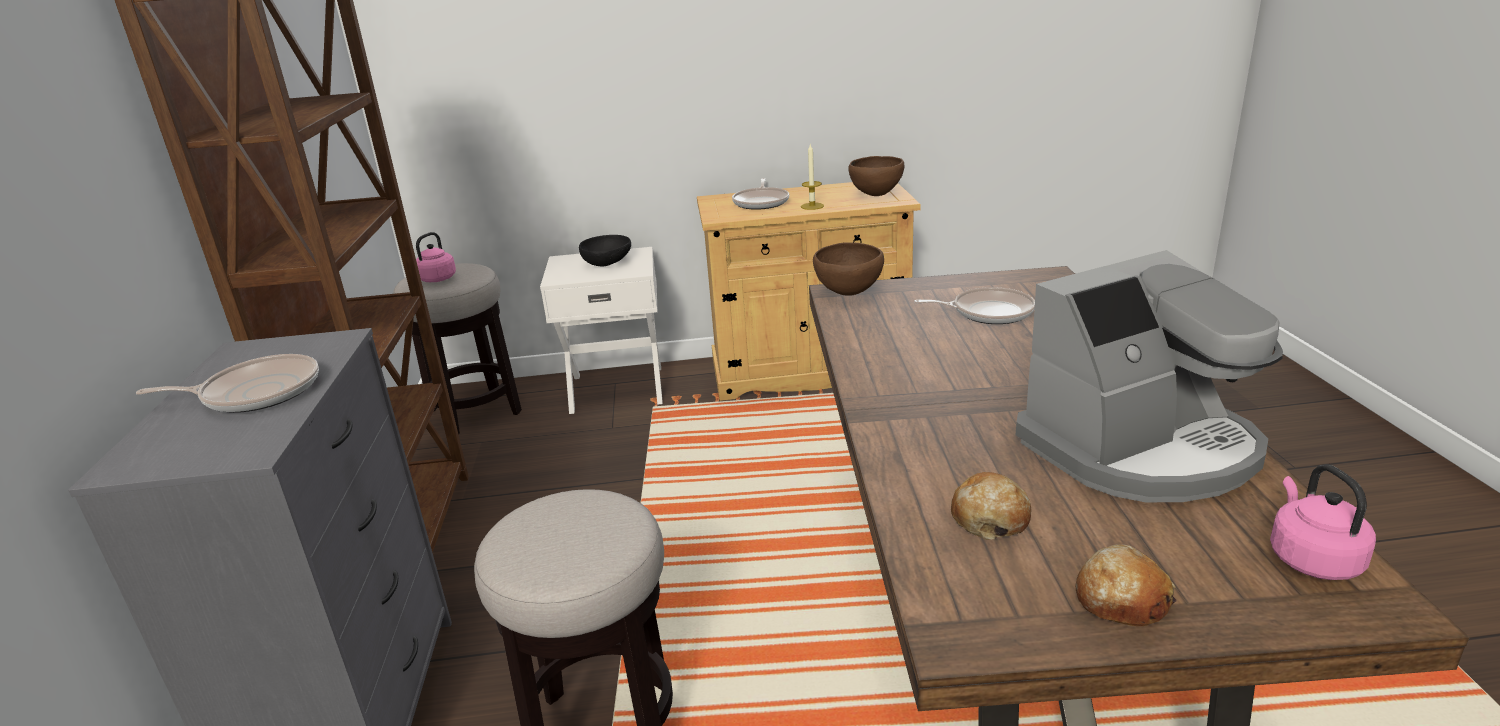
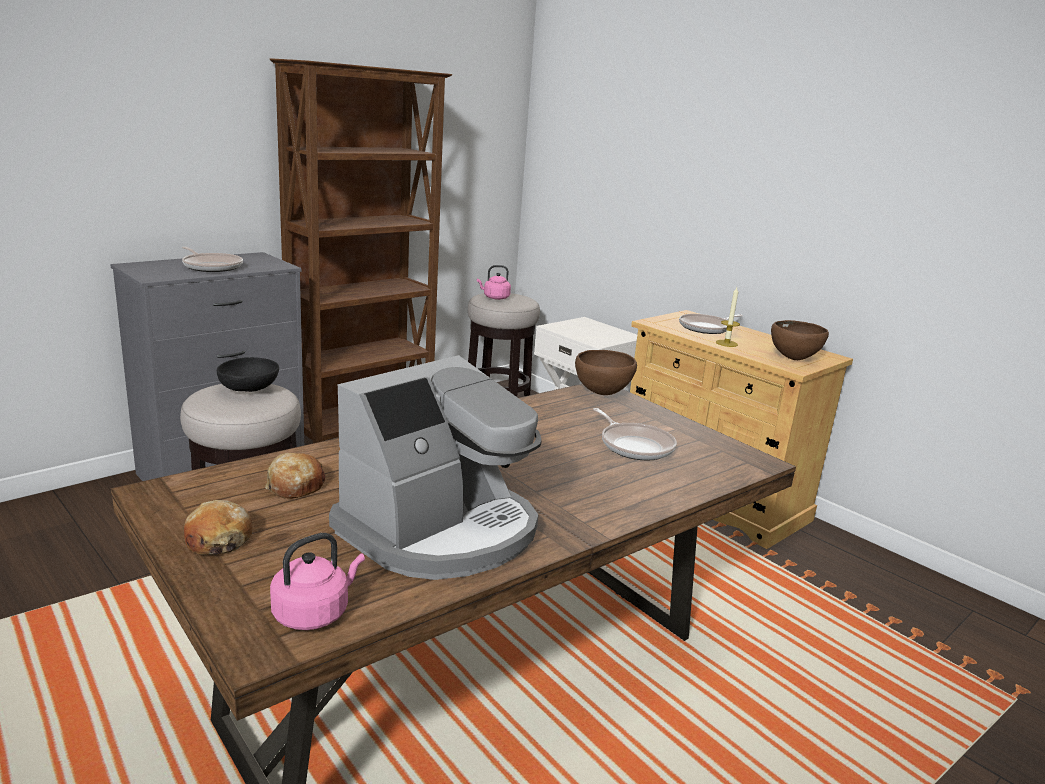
camera: 50 degrees right, 5 degrees down
(608, 263) = (597, 333): black bowl -> black bowl (249, 390)
(1141, 449) = (441, 531): coffee machine -> coffee machine turned 75 degrees counterclockwise

